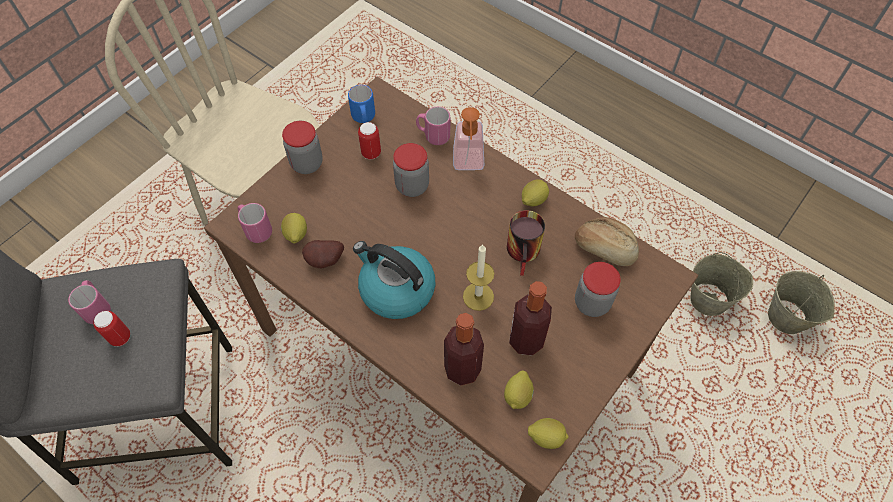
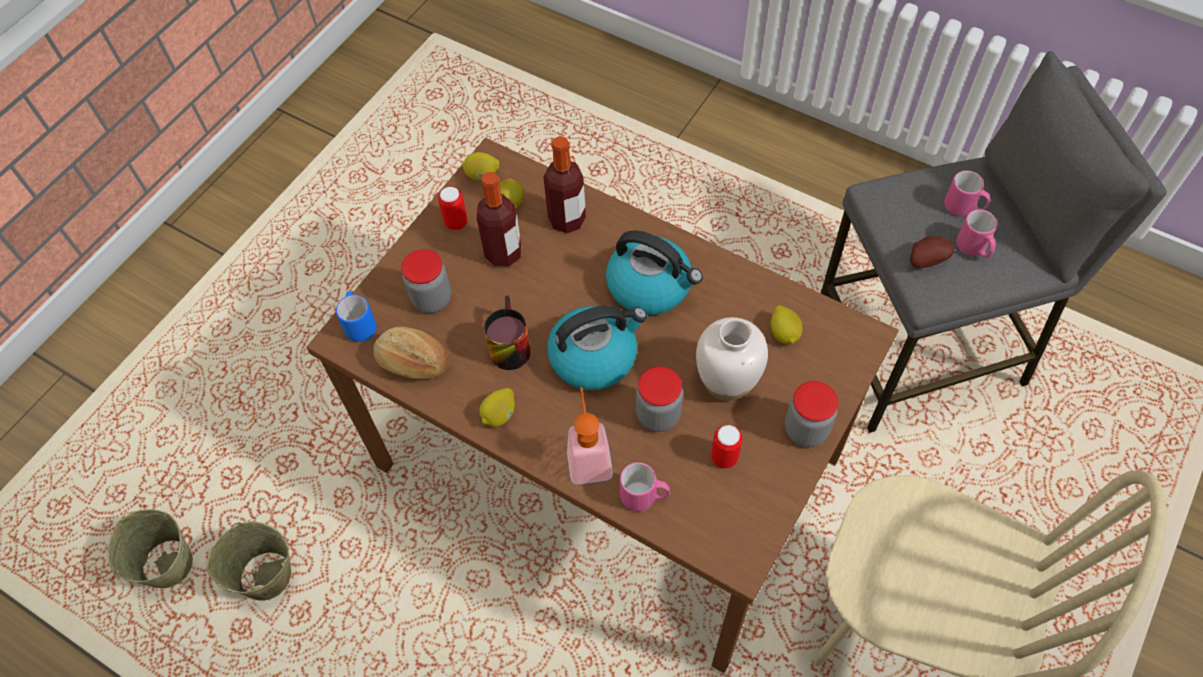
camera: 175 degrees right, 0 degrees up
(120, 337) = (931, 225): can -> can (456, 222)
(256, 229) = (834, 333): pink mug -> pink mug (963, 208)
(325, 261) = (739, 307): potato -> potato (925, 259)
(354, 203) = (726, 382): none -> white vase
(364, 118) = (750, 513): blue mug -> blue mug (360, 324)
(454, 235) = (594, 356): none -> kettle
(478, 296) = (558, 290): candle -> none

